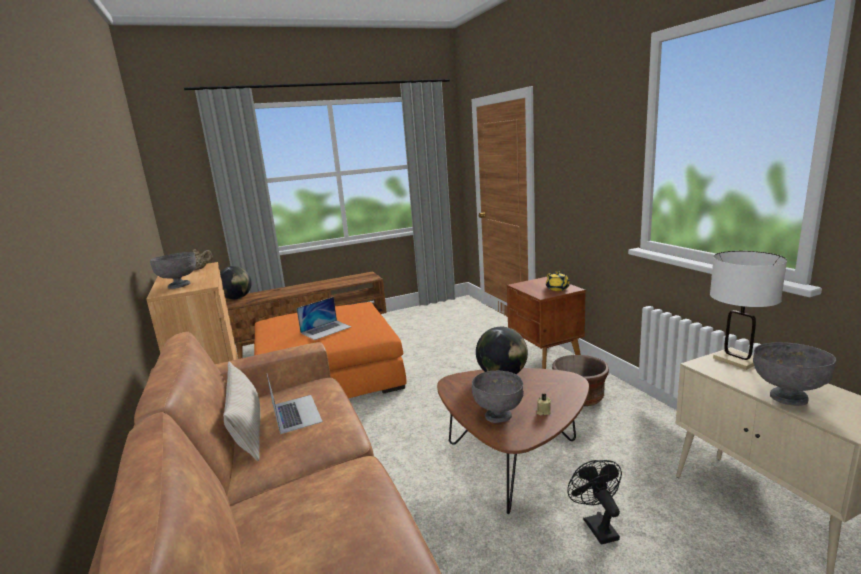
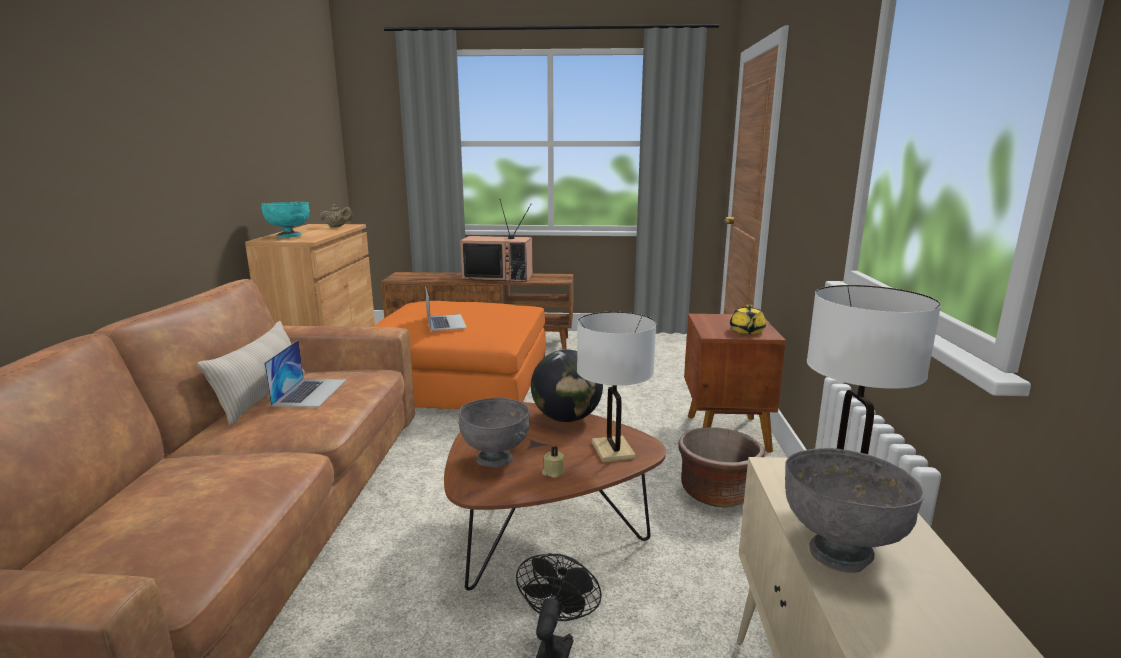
camera: 25 degrees right, 0 degrees up
(179, 286) = (289, 236): grey bowl -> turquoise bowl
(237, 298) = (406, 274): globe -> none
(320, 284) = (499, 277): none -> television
(326, 330) = (446, 322): laptop -> laptop turned 90 degrees counterclockwise
(557, 386) = (613, 450): none -> white table lamp

